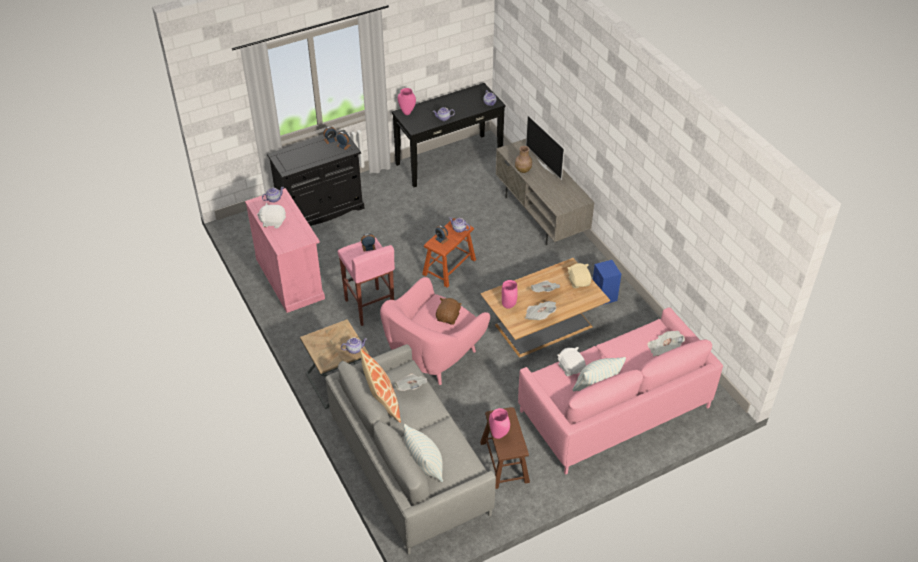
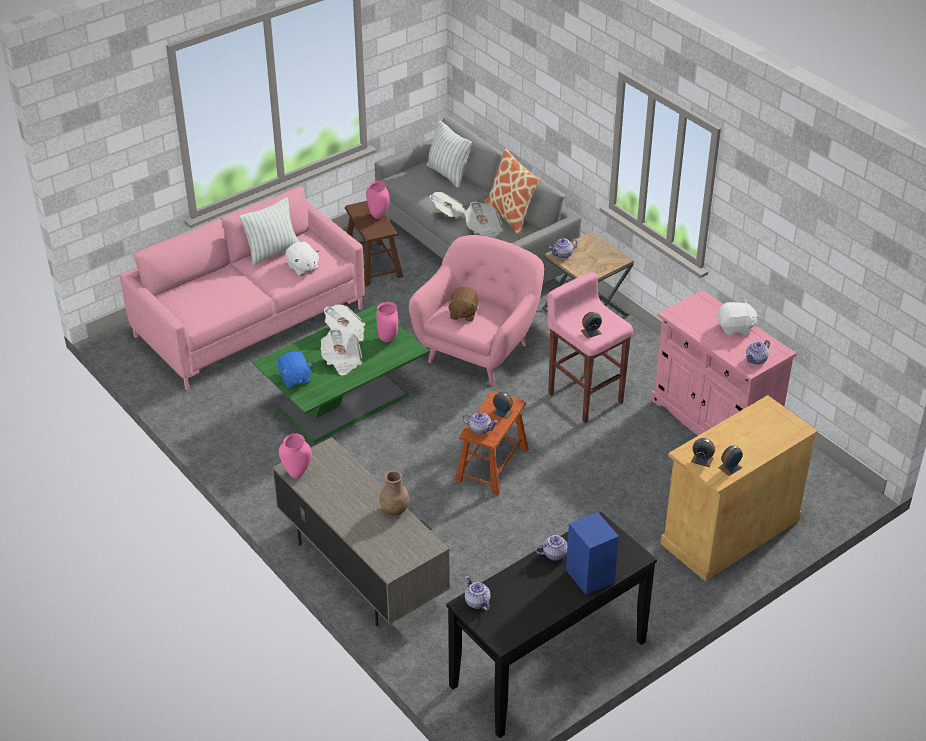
camera: 170 degrees right, 5 degrees down
(320, 210) = (729, 531): black cabinet -> beige cabinet
(407, 113) = (626, 558): pink vase -> pink vase (297, 474)
(542, 326) = (344, 400): brown coffee table -> green coffee table
(545, 165) = (357, 523): television -> none
(579, 282) = (294, 379): beige plush toy -> blue plush toy
(604, 296) = (257, 450): blue speaker -> blue speaker (589, 575)
(664, 349) = (188, 296): newspaper -> newspaper (450, 214)

